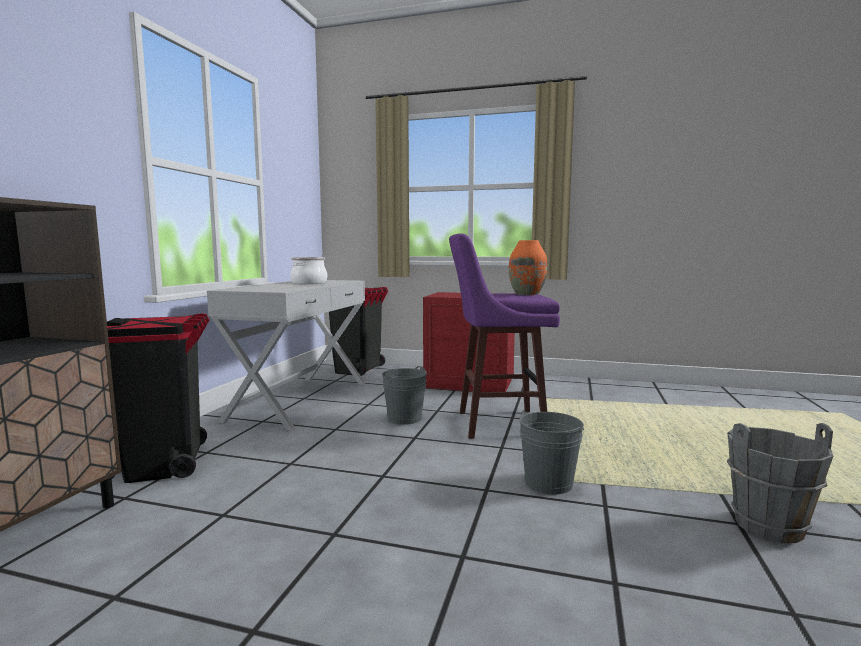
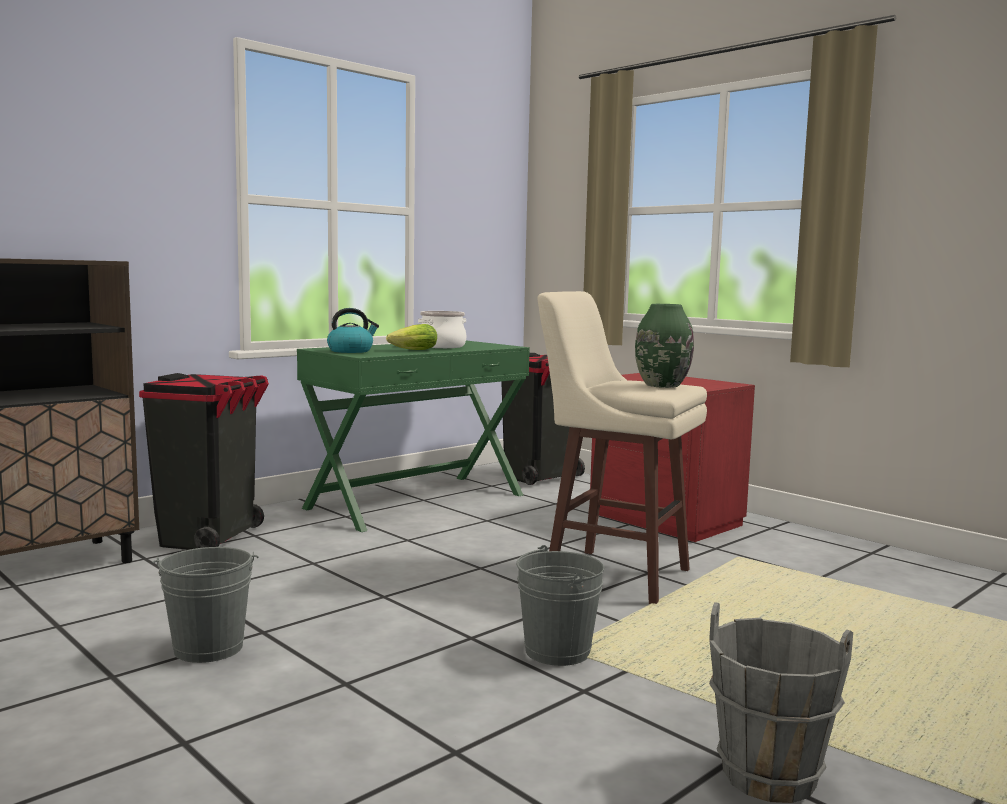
camera: 30 degrees right, 0 degrees up
(259, 289) = (351, 351): none -> kettle
(300, 286) = (411, 350): none -> lettuce
(300, 400) = (416, 501): white console table -> green console table
(404, 418) = (504, 544): grey bucket -> grey bucket (208, 648)
(497, 423) = (614, 575): purple stool -> beige stool
(526, 294) = (661, 385): orange vase -> green vase

